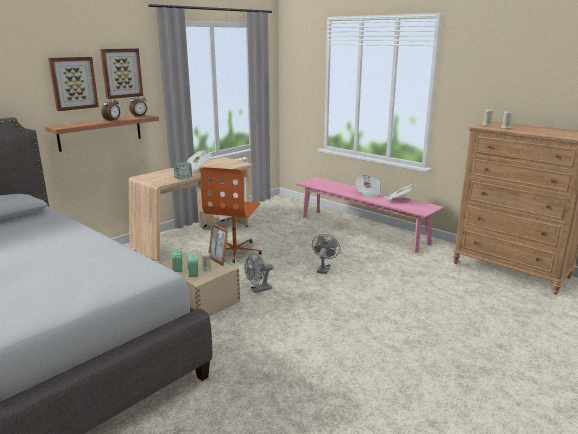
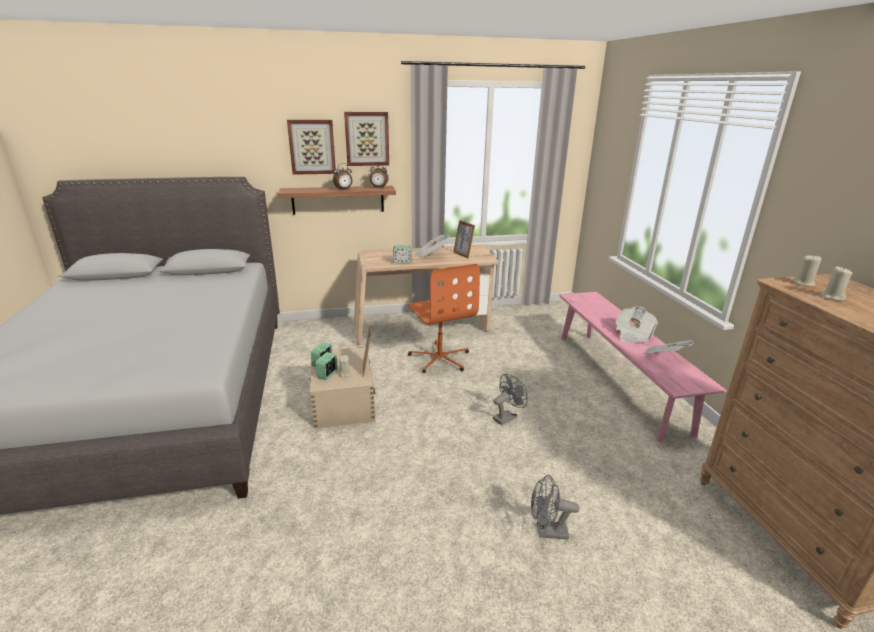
camera: 35 degrees right, 5 degrees up
(221, 164) = (463, 254): none -> picture frame
(235, 251) = (440, 358): orange office chair -> orange office chair turned 75 degrees counterclockwise
(258, 290) = (407, 415): grey fan -> grey fan (547, 532)

